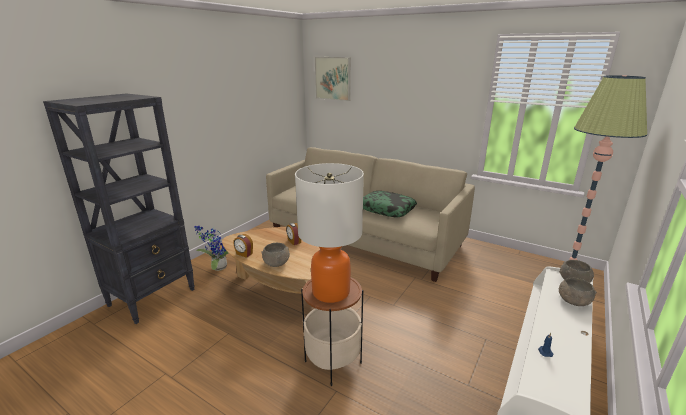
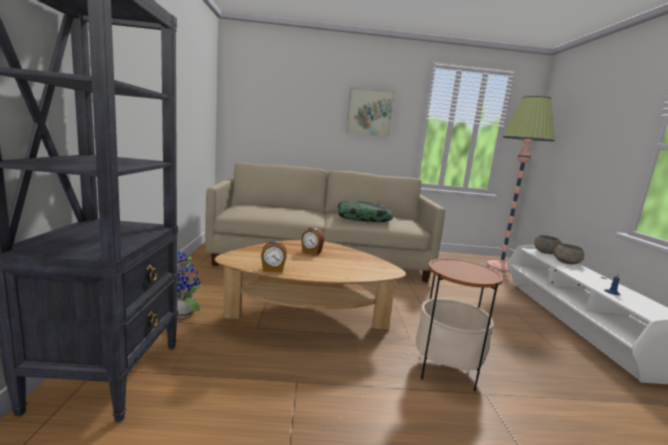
camera: 35 degrees left, 10 degrees down
(276, 263) = (328, 272): grey bowl -> none
(331, 292) = (468, 271): table lamp -> none
(332, 78) = (258, 88): picture -> picture (369, 113)

